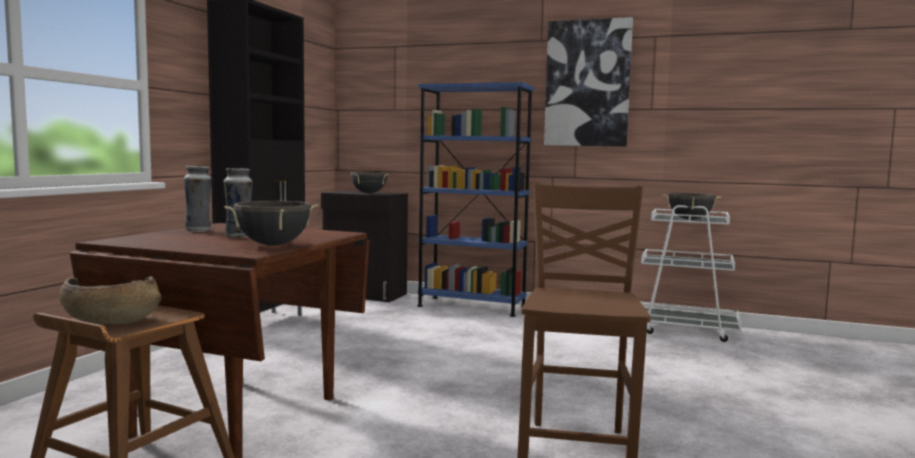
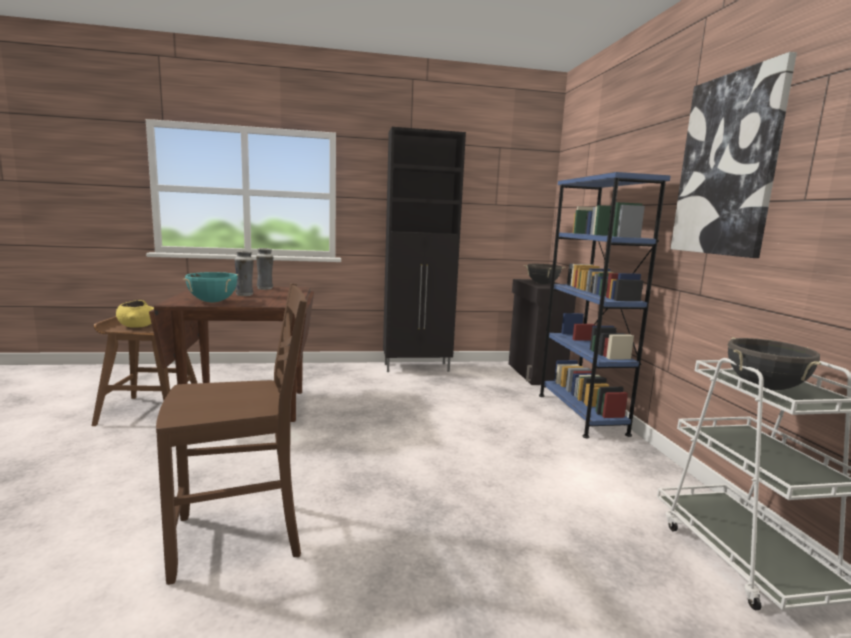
camera: 60 degrees right, 5 degrees up
(110, 320) = (138, 324): brown bowl -> yellow bowl
(273, 245) = (212, 302): black cooking pot -> turquoise cooking pot

